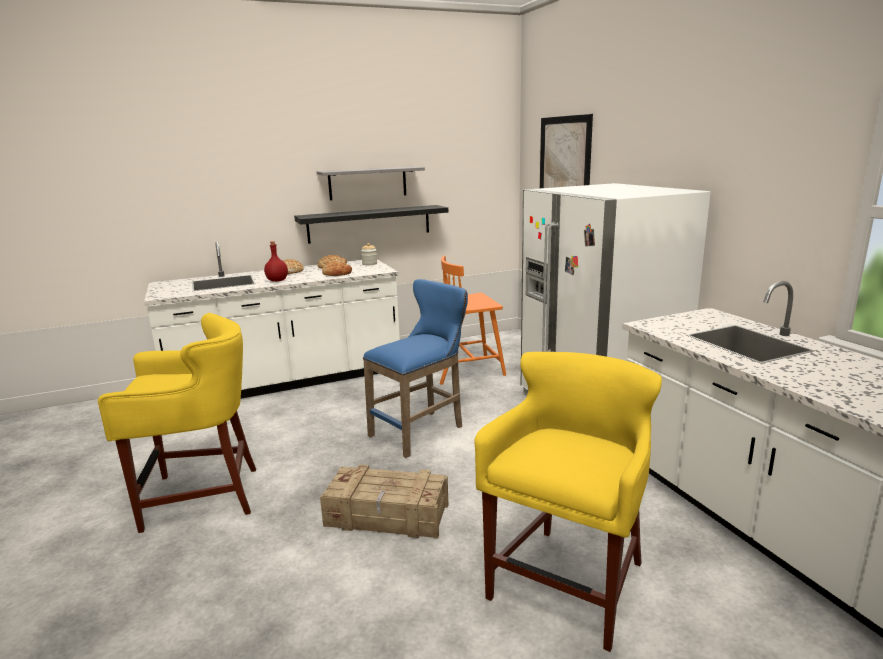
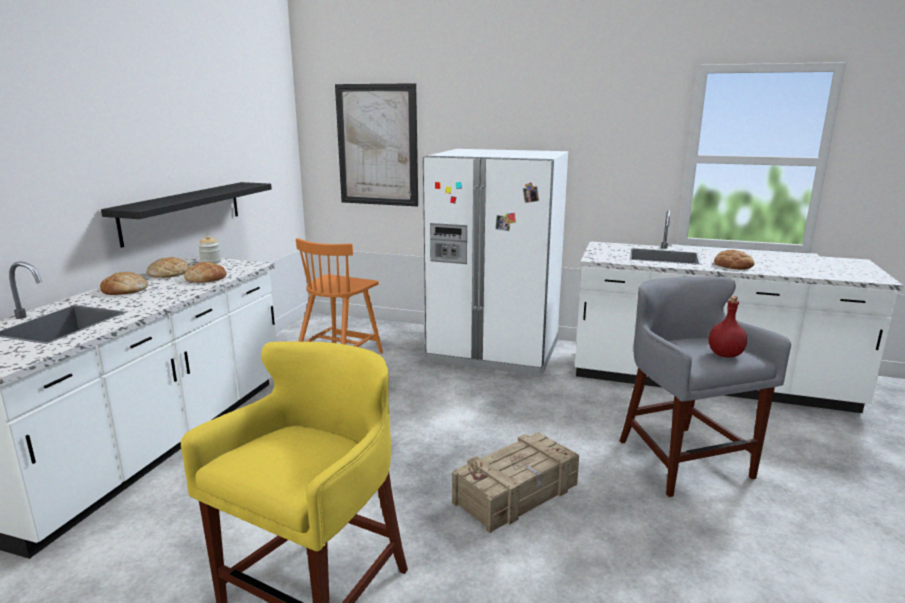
camera: 50 degrees left, 0 degrees up
(276, 281) = (148, 302): red bottle -> red bottle (725, 355)
(367, 183) = (177, 158): grey shelf -> none
(422, 431) = (407, 422): blue stool -> none
(568, 584) = (682, 461): yellow stool -> grey stool
(807, 377) = (733, 265): none -> bread

